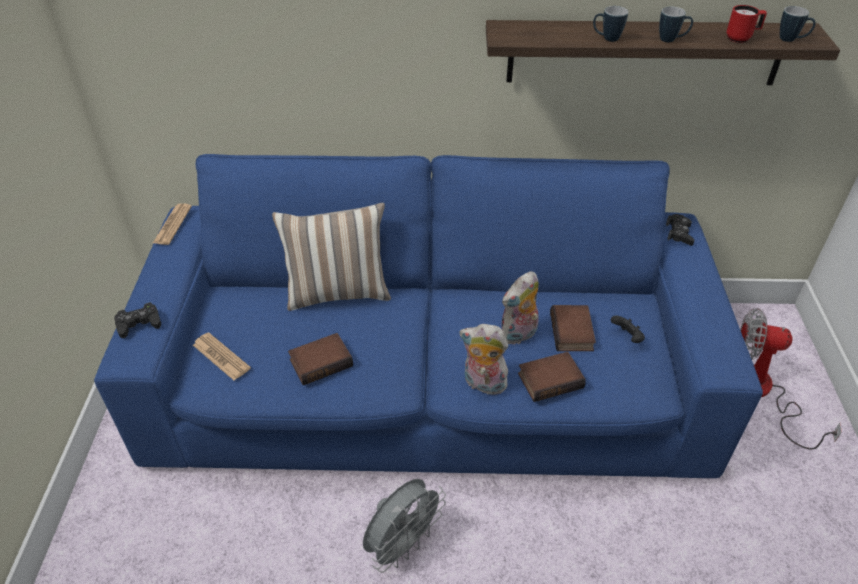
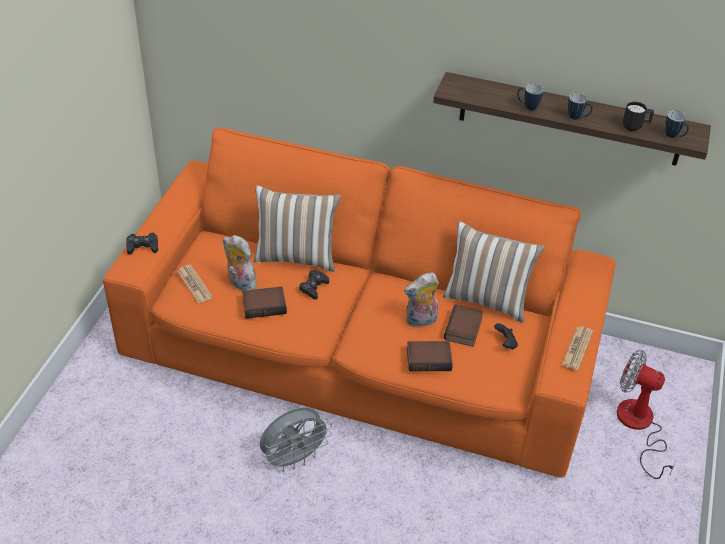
camera: 15 degrees right, 0 degrees up
(172, 225) = (187, 176): newspaper -> newspaper (577, 348)
(429, 385) = (359, 350): blue sofa -> orange sofa
(483, 384) = (377, 350): plush toy -> plush toy (239, 283)
(579, 291) = (487, 299): none -> pillow
(679, 234) = (586, 271): black game controller -> black game controller (314, 287)
(742, 38) = (635, 127): red mug -> black mug

